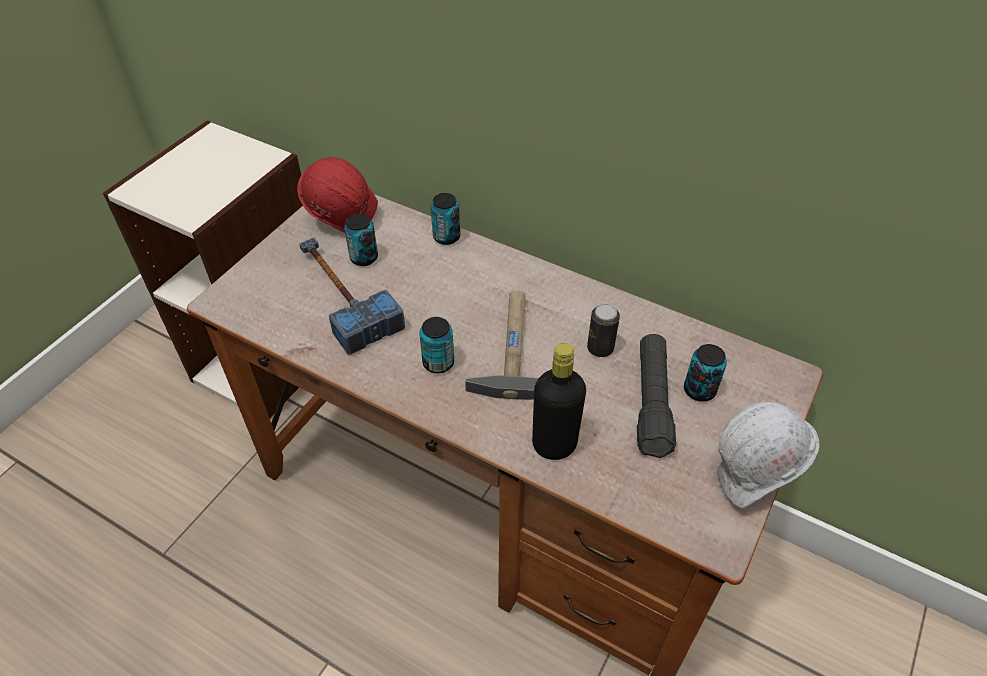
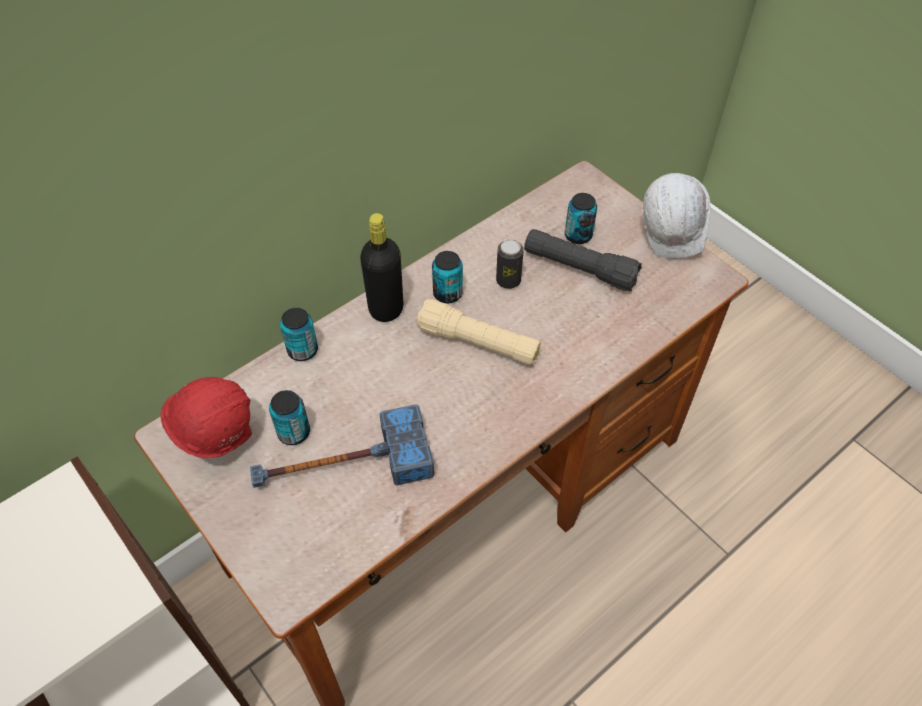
camera: 70 degrees left, 5 degrees up
(438, 363) = (475, 403): can -> can (447, 294)
(509, 346) = (478, 343): hammer -> beige flashlight
(554, 444) = (599, 346): black bottle -> black bottle (386, 309)

